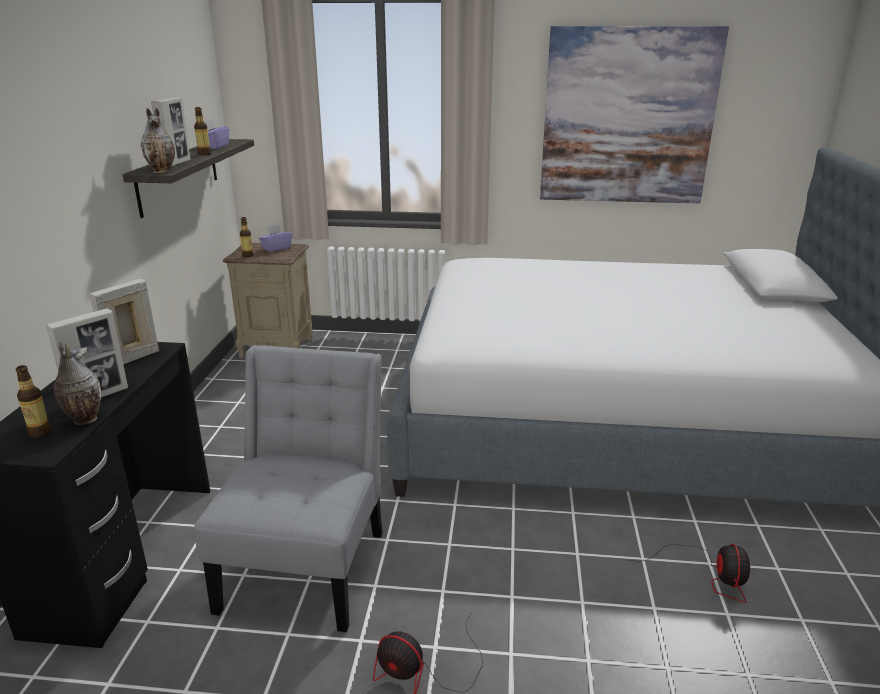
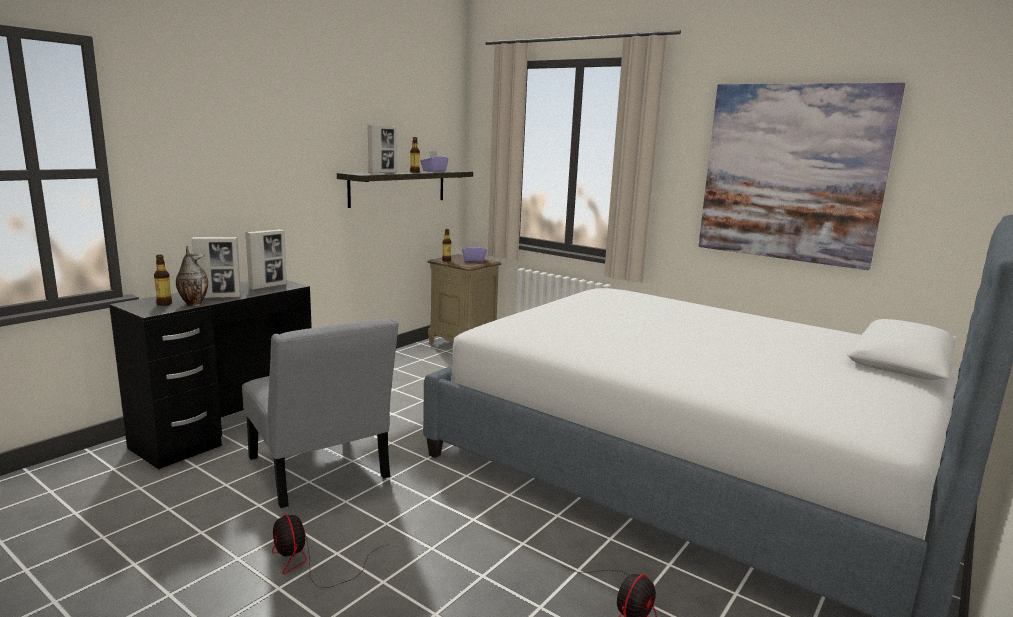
camera: 30 degrees right, 10 degrees down
(133, 359) = (268, 286): picture frame -> picture frame turned 150 degrees clockwise
(162, 171) = (362, 174): vase -> none
(307, 563) = (320, 472): grey chair -> grey chair turned 105 degrees clockwise

